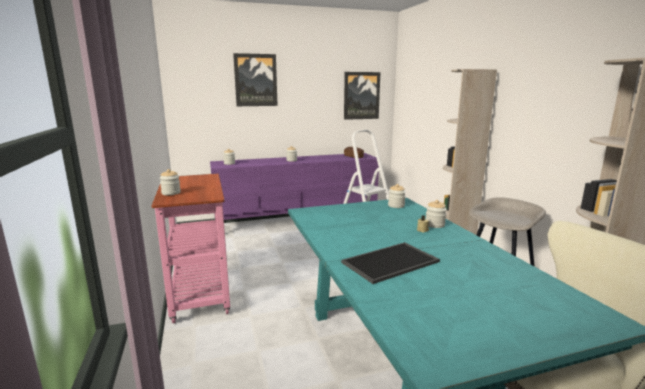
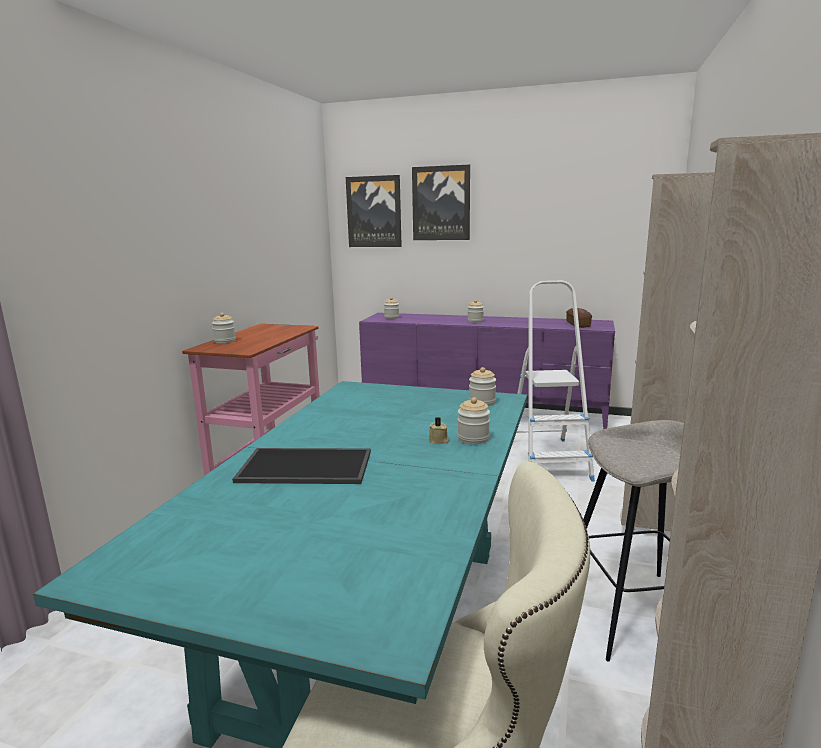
camera: 35 degrees right, 0 degrees up
(361, 95) = (611, 224): picture -> picture (374, 212)

